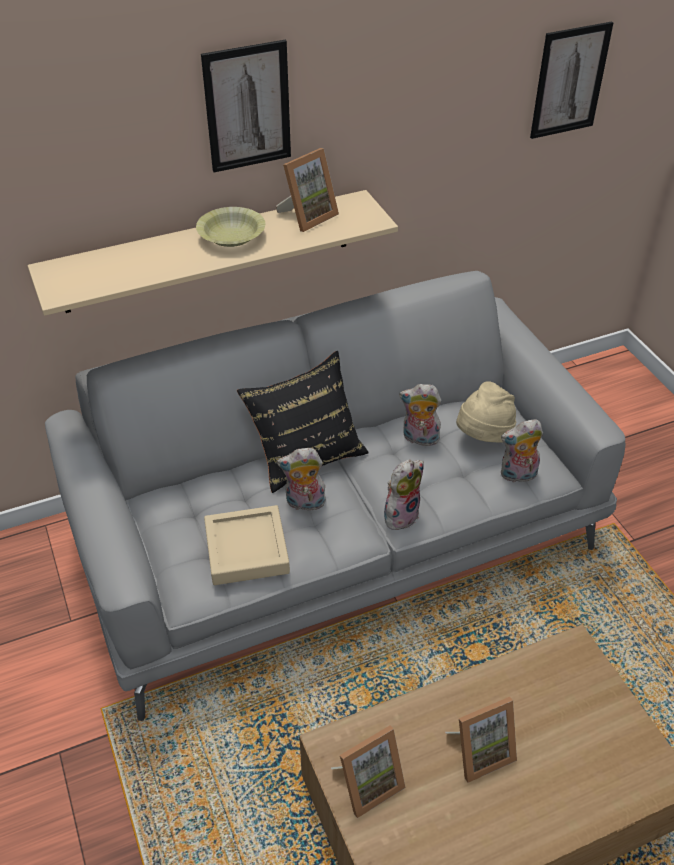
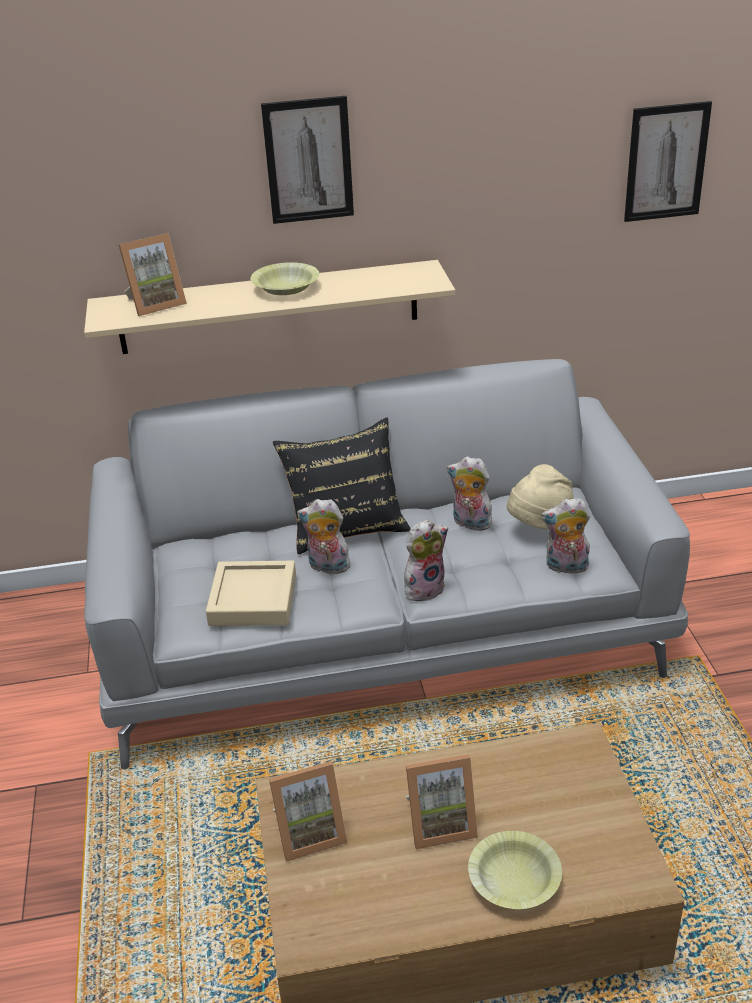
camera: 15 degrees right, 10 degrees down
(307, 216) = (367, 277): picture frame -> picture frame (155, 304)
(559, 796) = (514, 879): none -> yellow bowl

